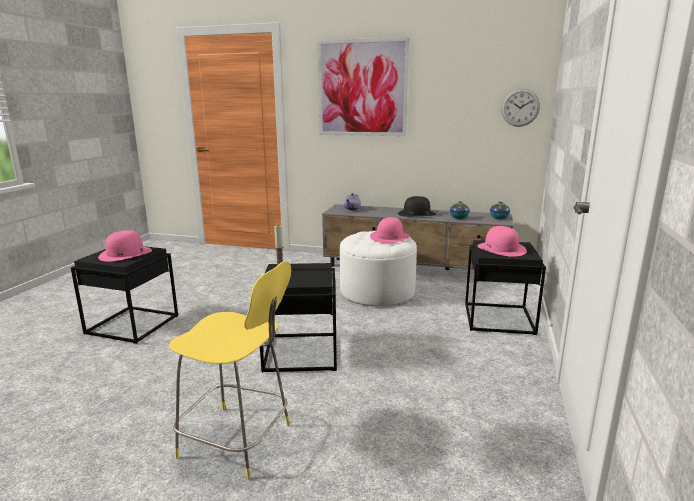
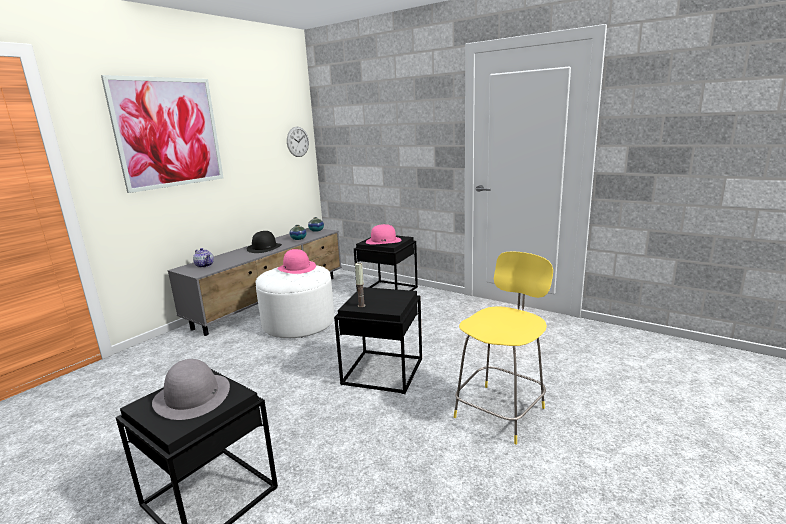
camera: 70 degrees left, 0 degrees up
(125, 254) = (192, 396): pink hat -> grey hat

